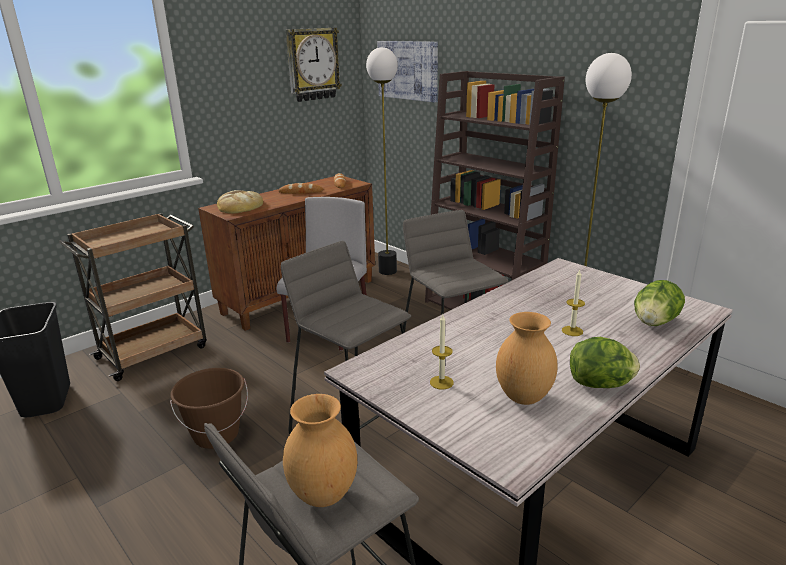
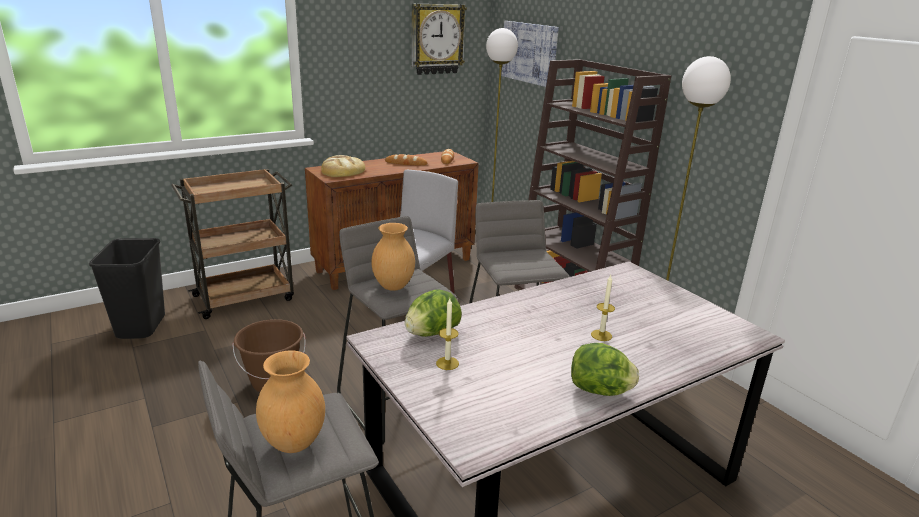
camera: 10 degrees right, 0 degrees up
(524, 397) = (518, 390): brown vase -> brown vase (394, 286)
(655, 323) = (691, 340): lettuce -> lettuce (432, 333)

